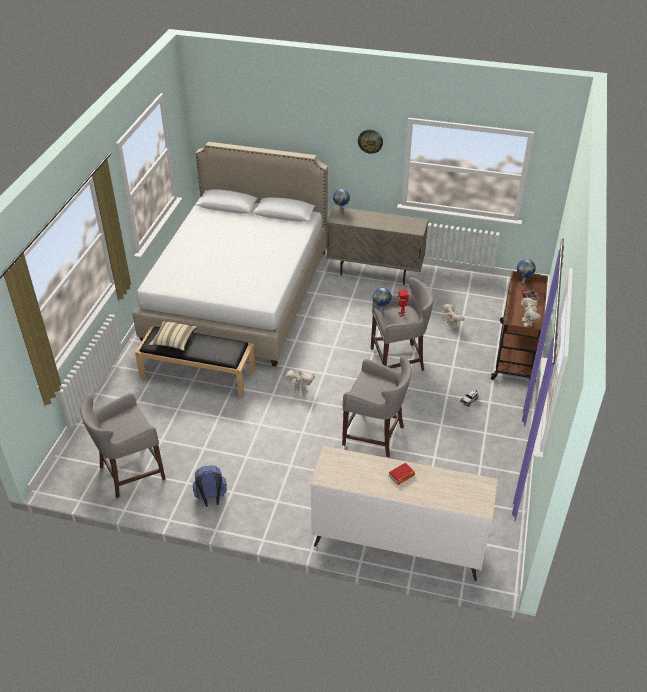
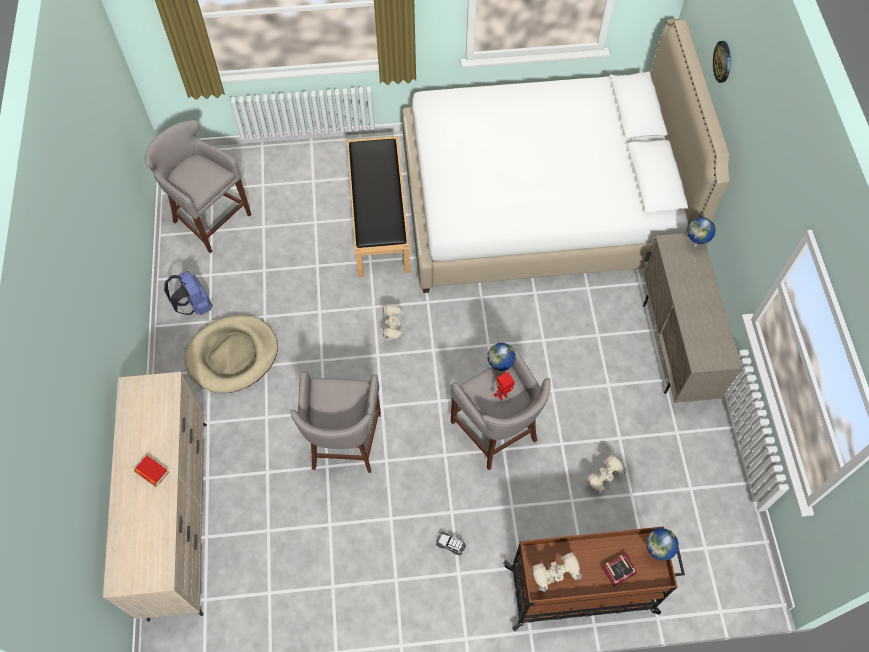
camera: 70 degrees right, 20 degrees up
(174, 341) = (373, 167): beige pillow -> none
(271, 483) = (233, 355): none -> beige dog bed
(370, 141) = (772, 206): wall clock -> wall clock (723, 61)

